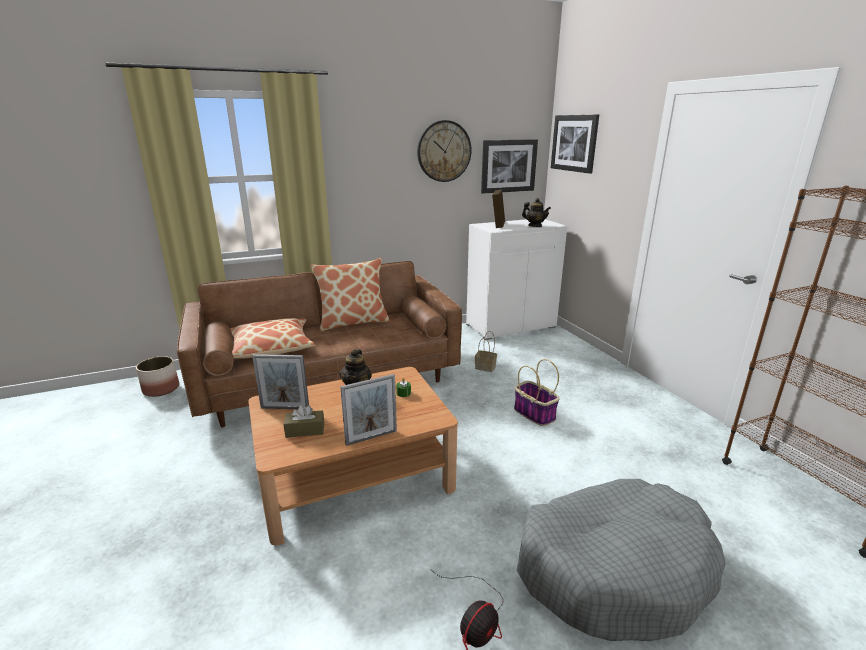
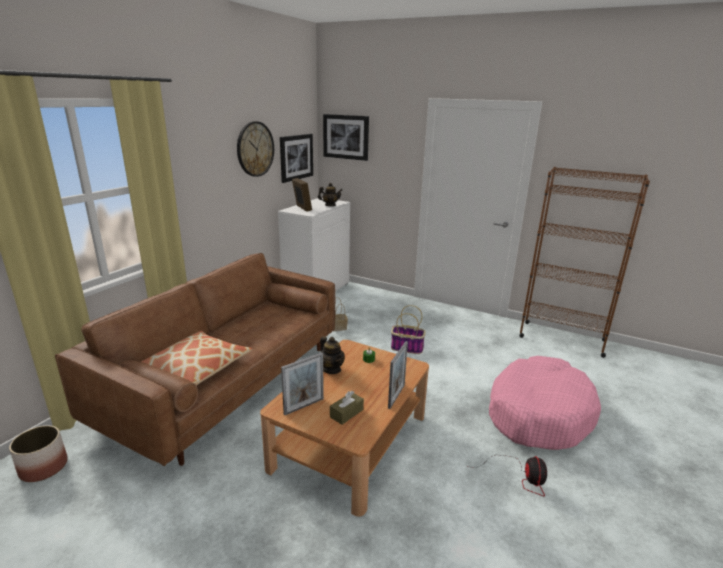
camera: 40 degrees left, 0 degrees up
(353, 322) = (236, 321): pillow -> none
(613, 568) = (538, 413): grey dog bed -> pink dog bed

